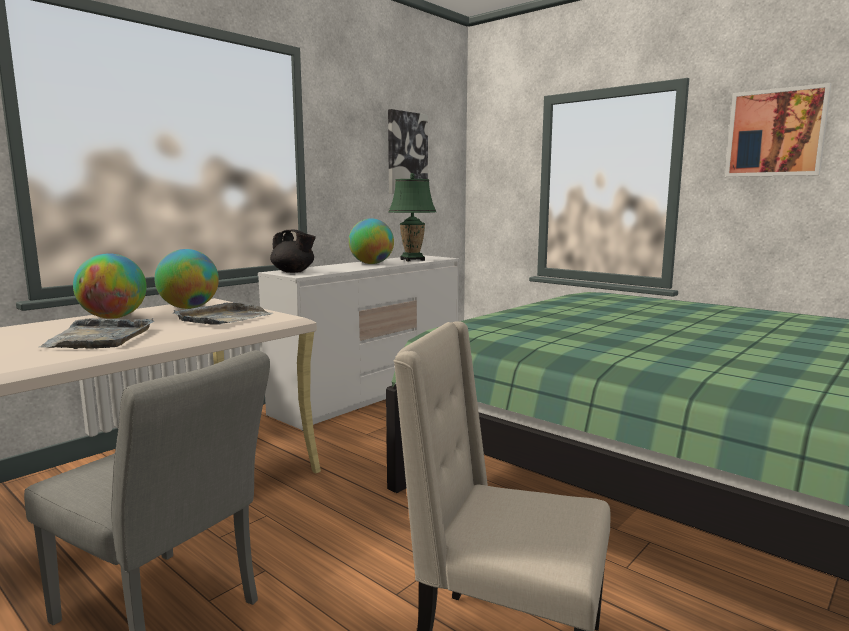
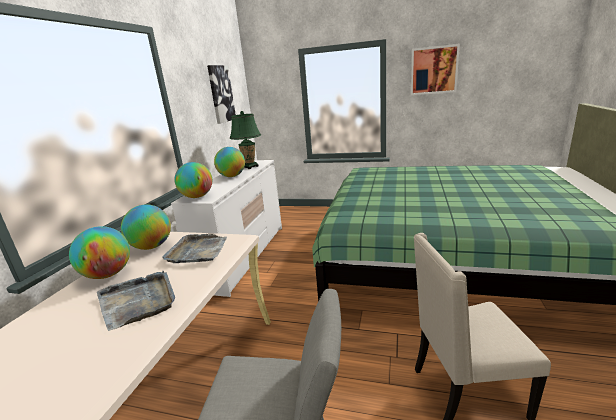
camera: 25 degrees left, 10 degrees up
(293, 272) = (197, 197): black teapot -> globe

